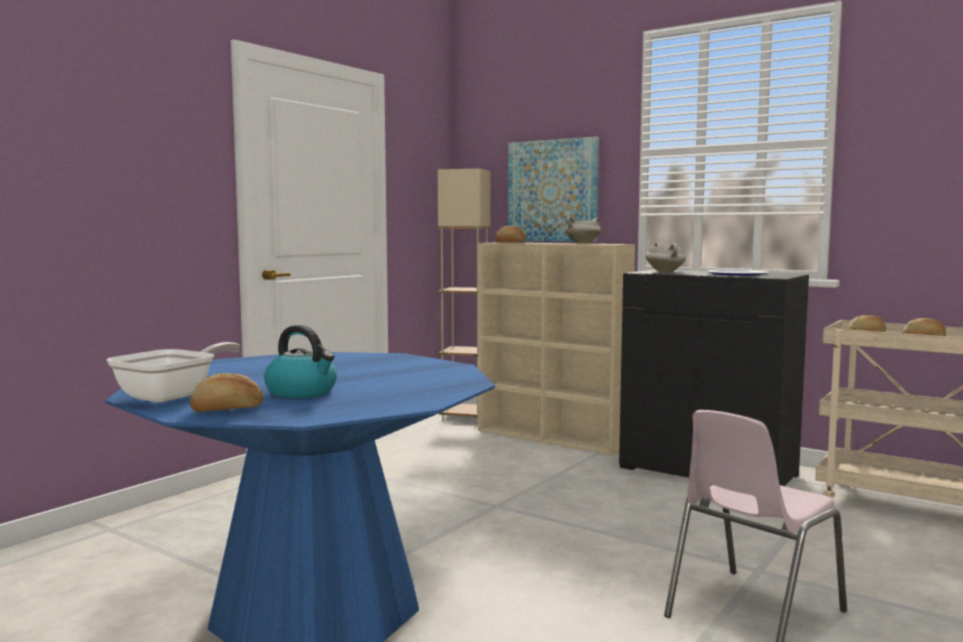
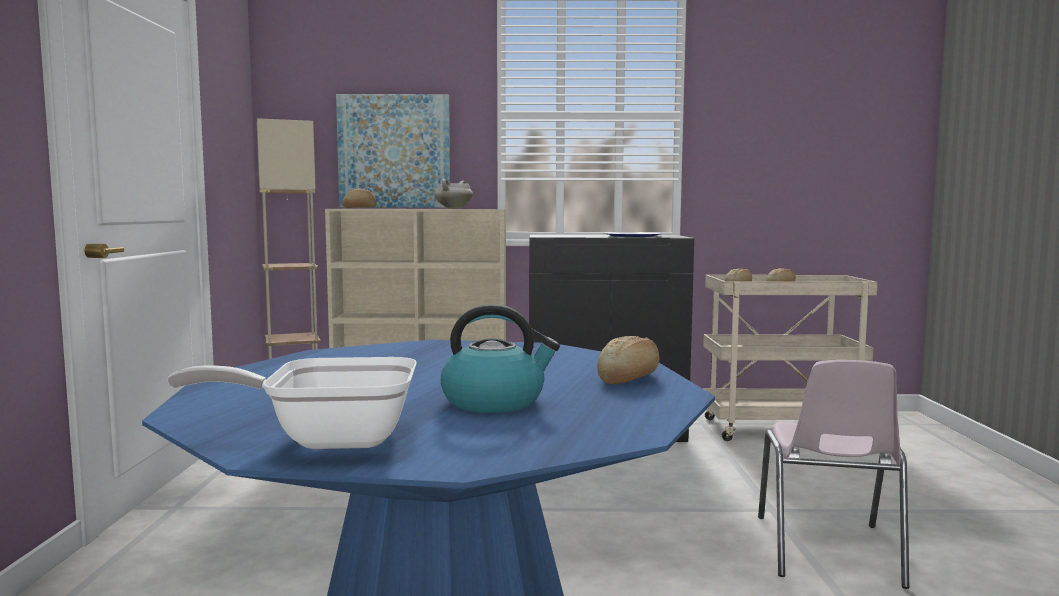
camera: 35 degrees left, 0 degrees up
(173, 395) = (328, 439): frying pan -> frying pan turned 90 degrees counterclockwise
(227, 410) = (491, 444): bread -> bread (629, 378)
(666, 272) = (561, 236): white cooking pot -> none

